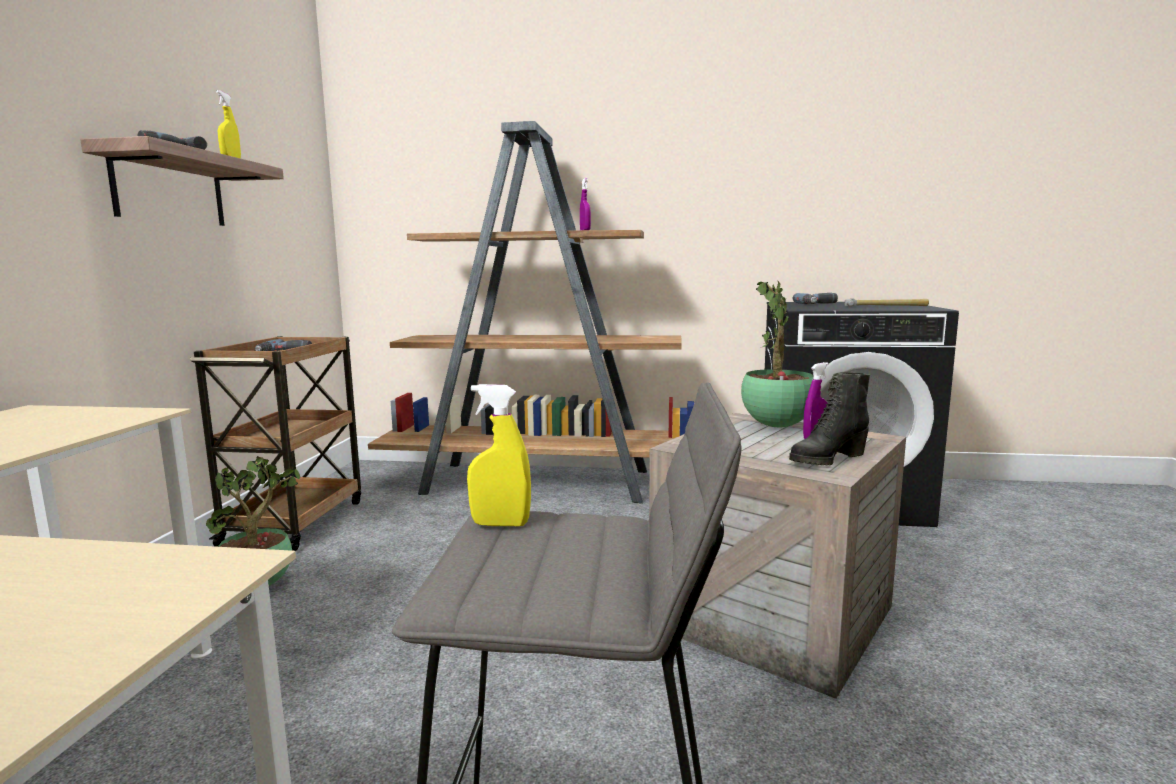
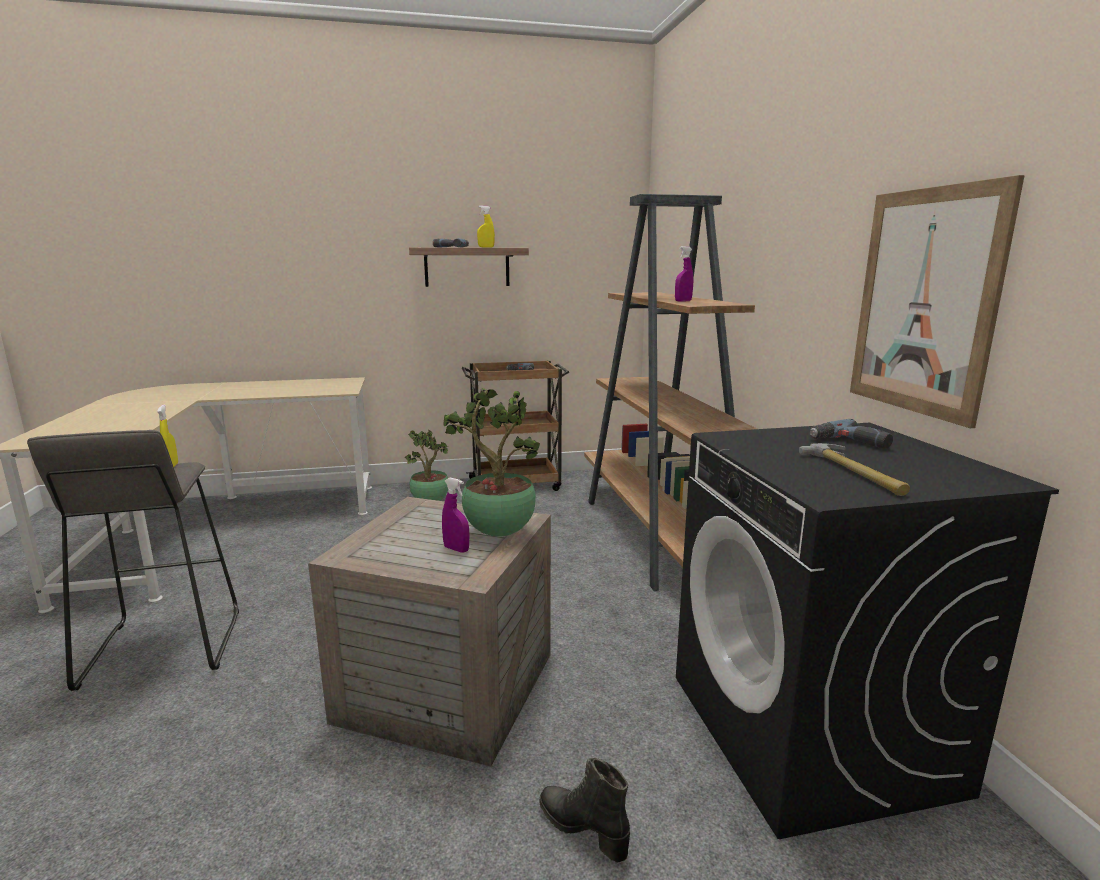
camera: 70 degrees right, 5 degrees up
(793, 219) = (924, 302): none -> picture
(826, 459) = (384, 554): black boot -> black boot (583, 829)

